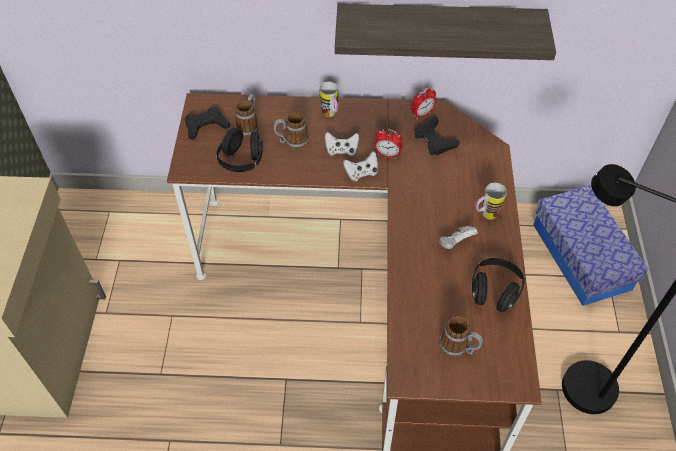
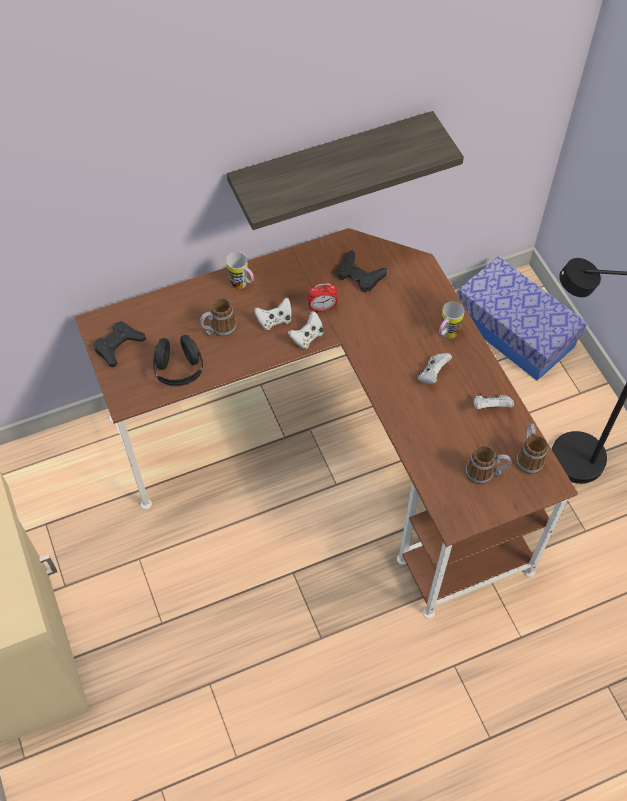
camera: 25 degrees left, 5 degrees up
(249, 125) = (164, 328): mug -> mug (528, 457)
(422, 114) = (333, 251): alarm clock -> none
(494, 291) = (490, 407): black headphones -> white game controller

